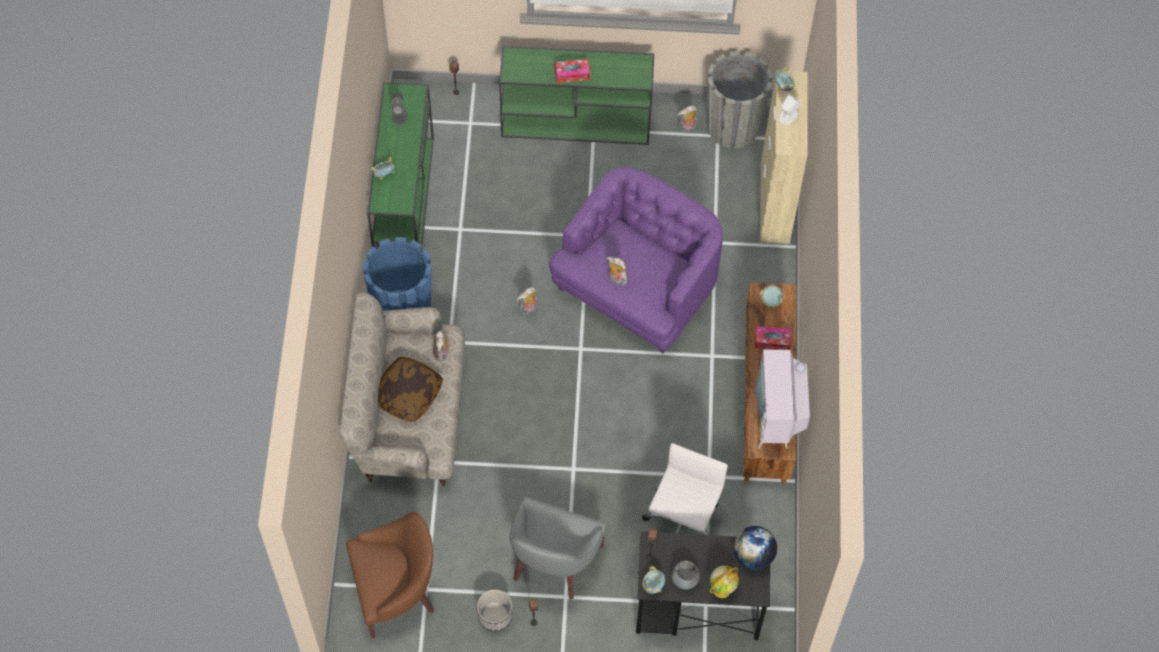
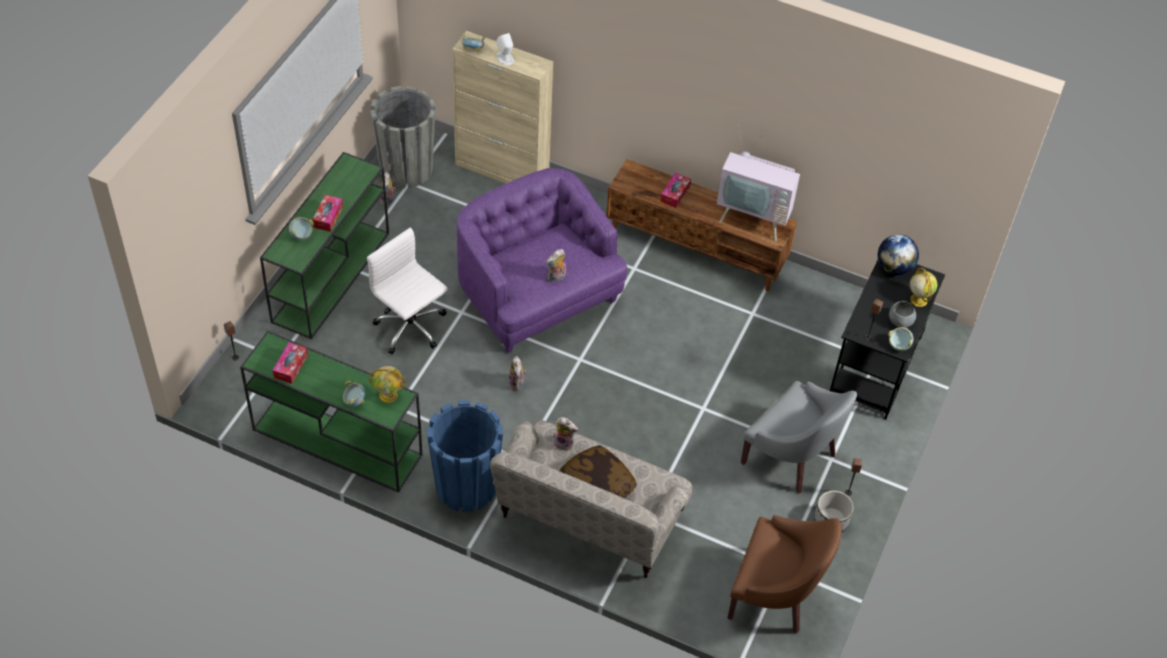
camera: 70 degrees left, 10 degrees down
(395, 591) = (775, 594): brown armchair -> brown armchair turned 105 degrees clockwise
(399, 116) = (291, 366): grey speaker -> tissue box
(402, 195) = (389, 395): none -> globe
(682, 523) = (791, 348): white office chair -> white office chair (411, 328)
(771, 301) = (635, 180): bowl -> bowl (301, 236)

